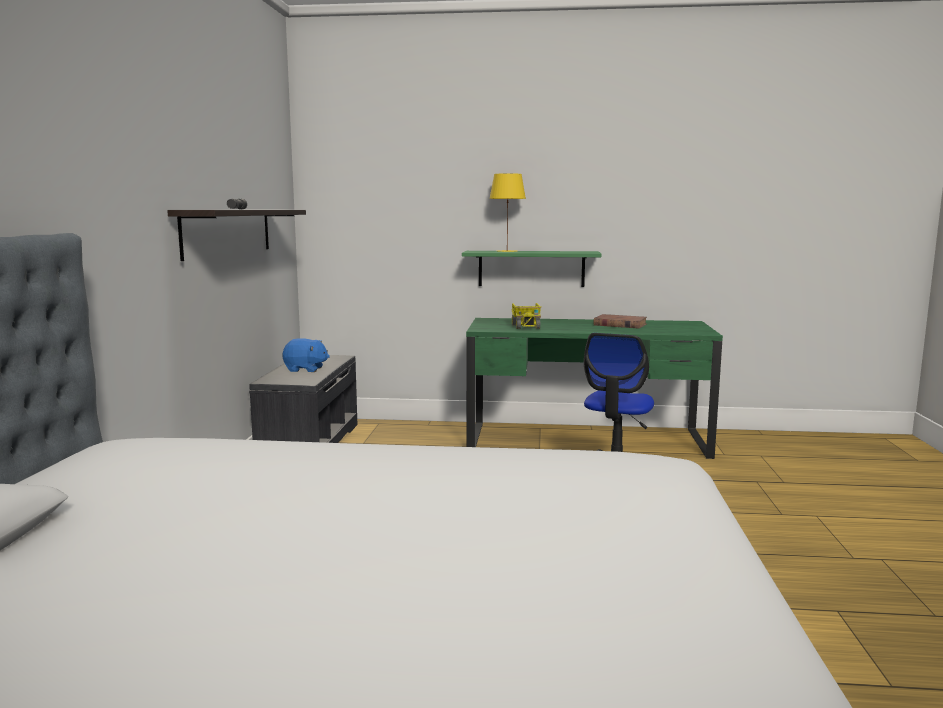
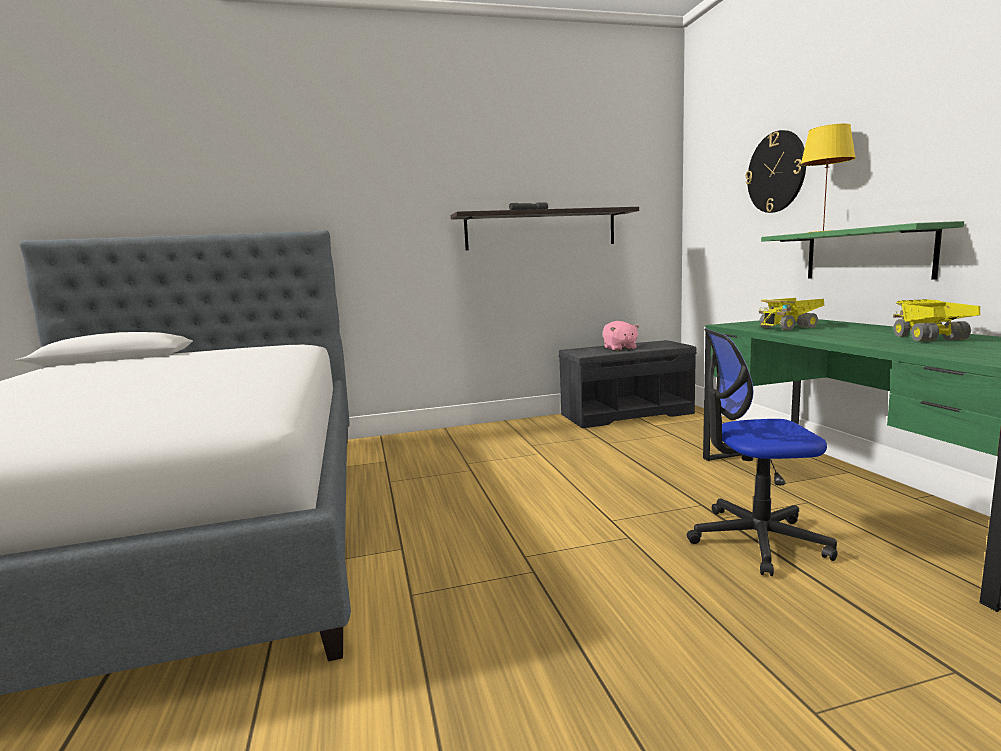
camera: 70 degrees right, 0 degrees up
(305, 369) = (619, 348): blue plush toy -> pink plush toy
(436, 194) = (776, 172): none -> wall clock
(619, 324) = (930, 338): brown book -> toy truck

